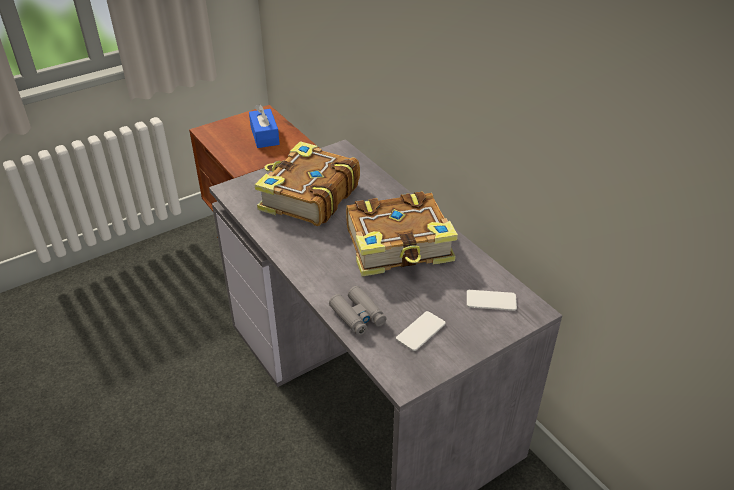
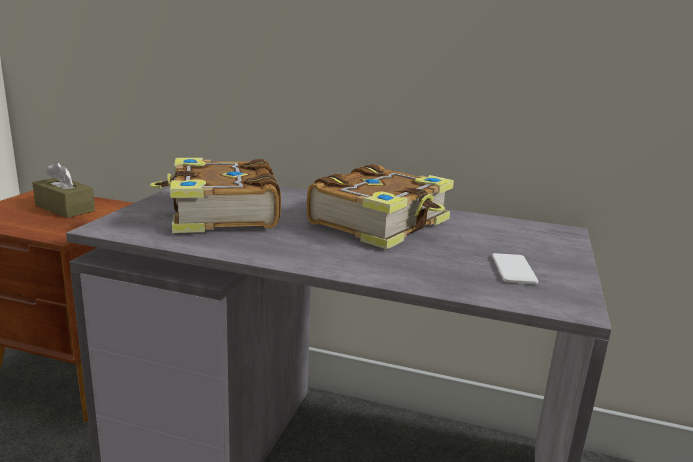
camera: 40 degrees left, 20 degrees down
(264, 136) = (65, 208): blue tissue box -> brown tissue box
(358, 316) = (436, 278): grey binoculars -> none
(491, 301) = (524, 234): phone -> none

